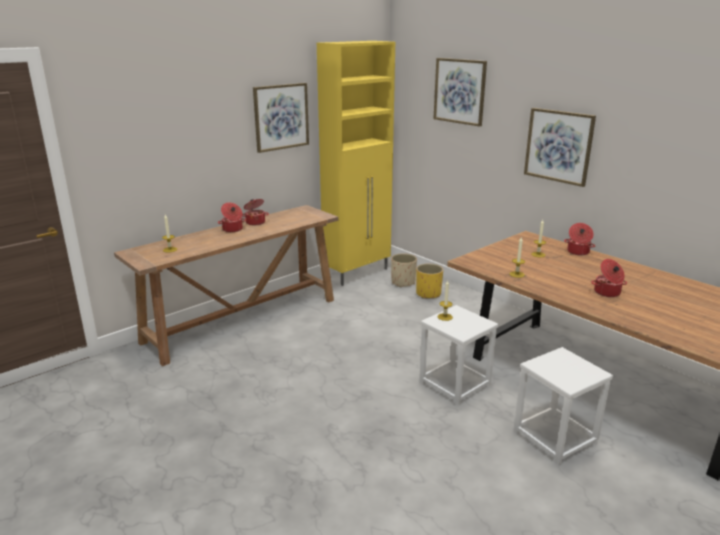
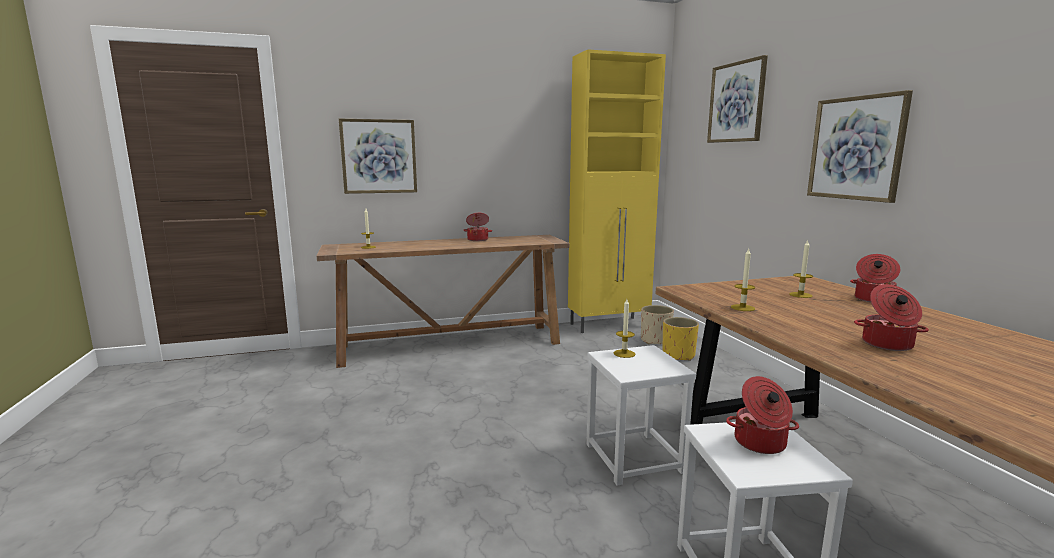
camera: 25 degrees right, 10 degrees down
(232, 229) = (448, 241): cooking pot -> cooking pot (760, 443)
(281, 117) = (525, 133): picture -> picture (379, 156)

